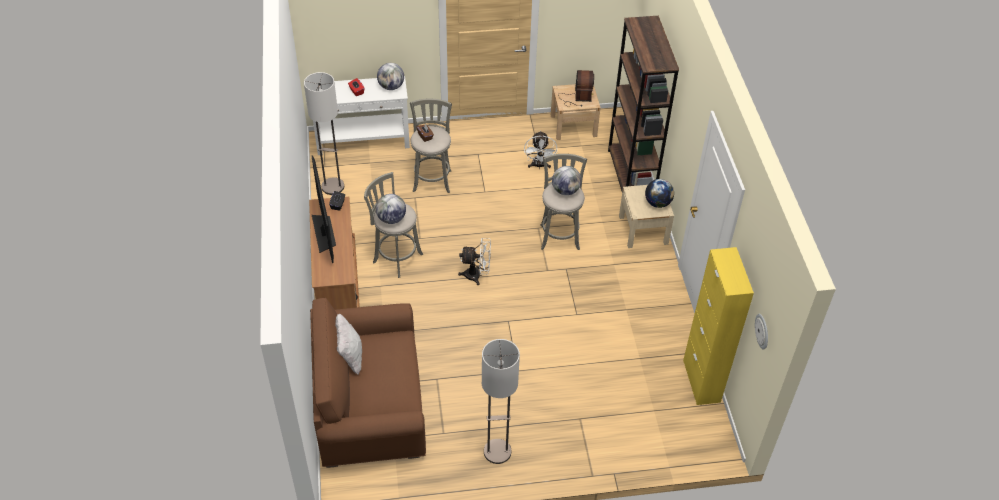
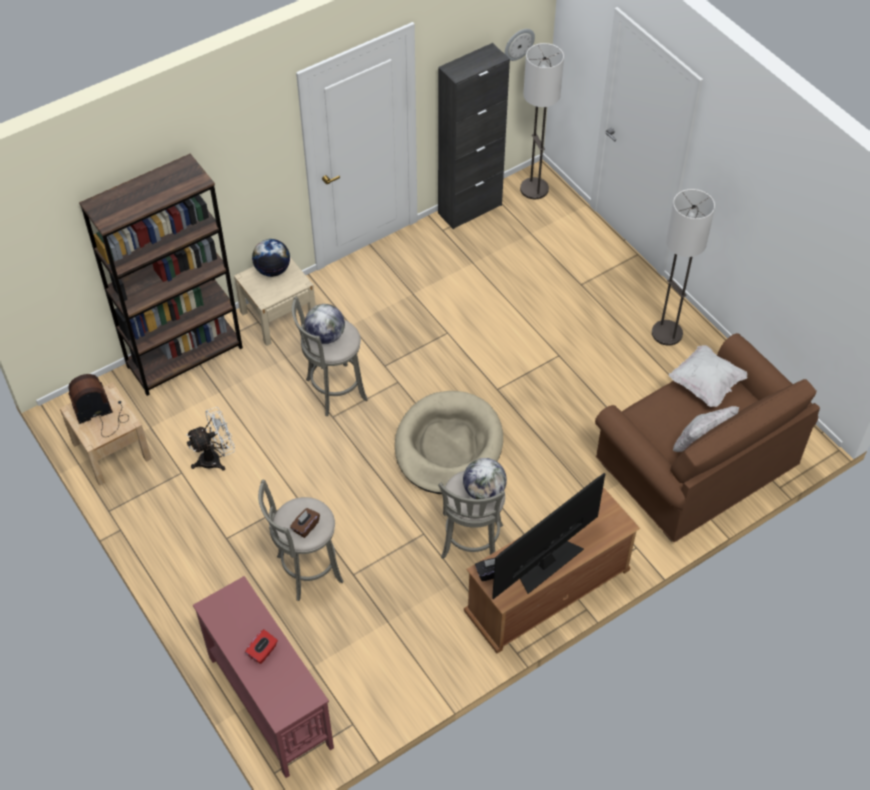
camera: 115 degrees left, 5 degrees up
(332, 187) = (388, 689): floor lamp -> floor lamp (534, 189)
(363, 141) = (270, 700): white console table -> red console table
(391, 87) = (228, 609): globe -> none
(398, 389) = (705, 384): none -> white pillow
(477, 275) = (448, 446): white fan -> beige dog bed
(701, 381) = (470, 209): yellow cabinet -> black cabinet

